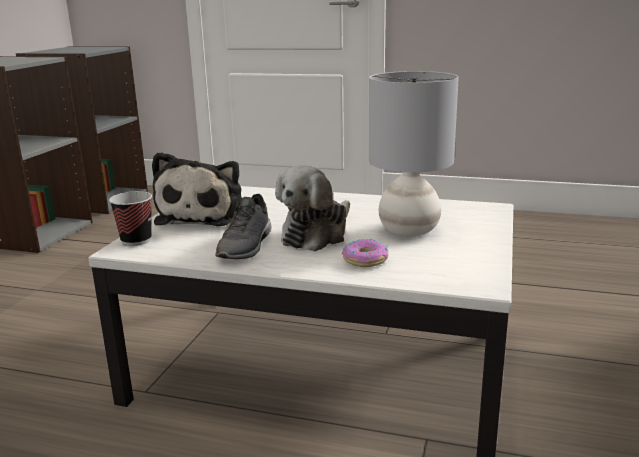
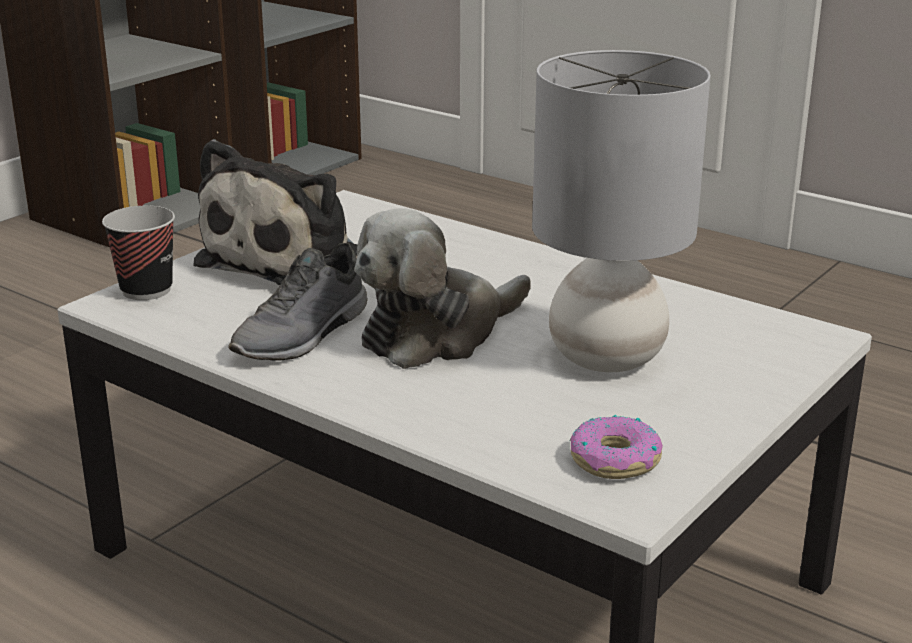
camera: 20 degrees right, 5 degrees up
(365, 260) = (473, 405): donut -> donut (615, 460)

